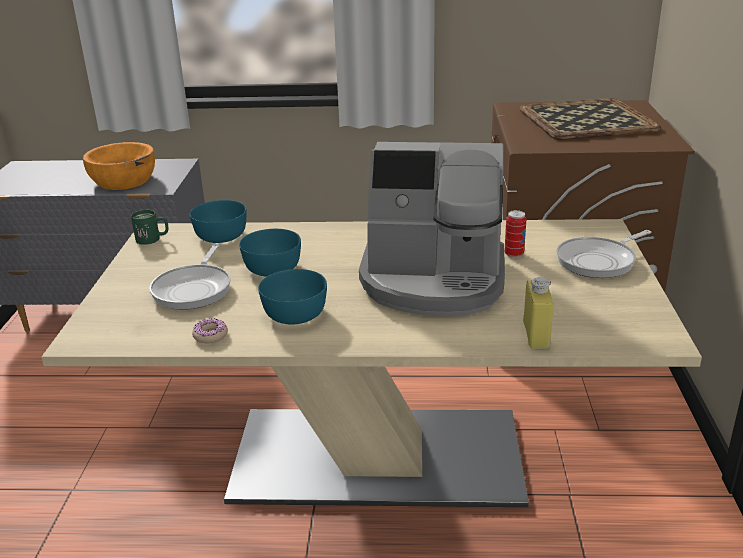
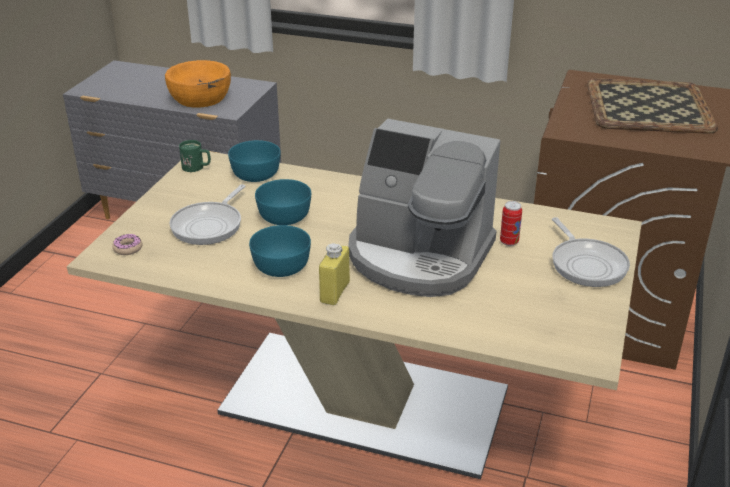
camera: 15 degrees right, 5 degrees up
(210, 335) = (203, 273): donut -> donut (128, 248)
(536, 335) = (478, 329): yellow bottle -> yellow bottle (335, 292)
(599, 261) = (586, 264): frying pan -> frying pan turned 90 degrees counterclockwise

